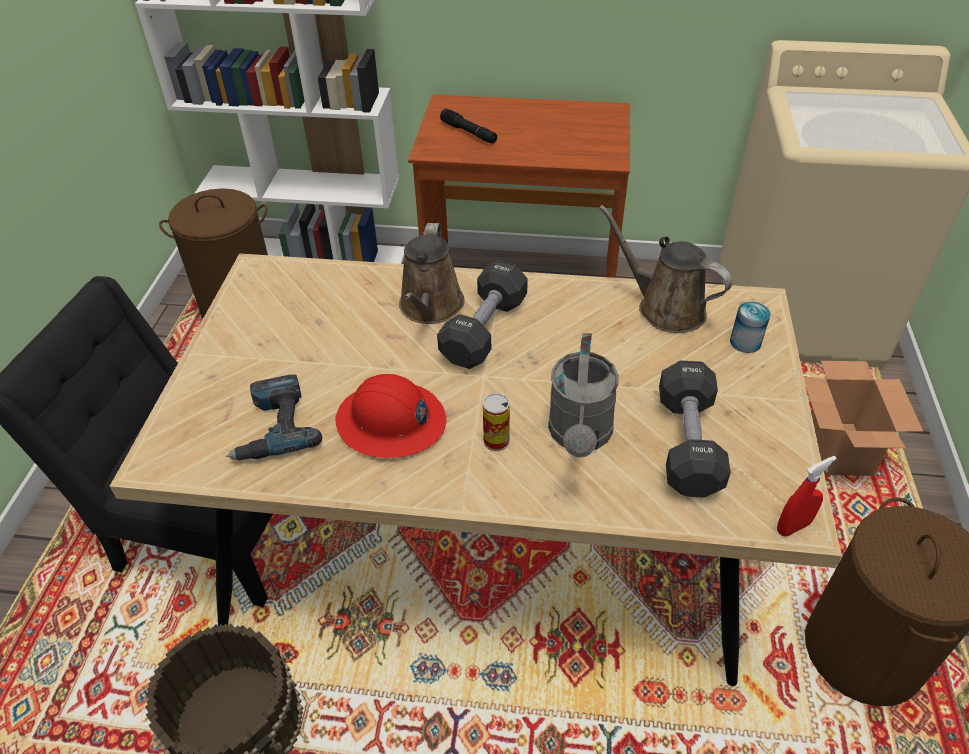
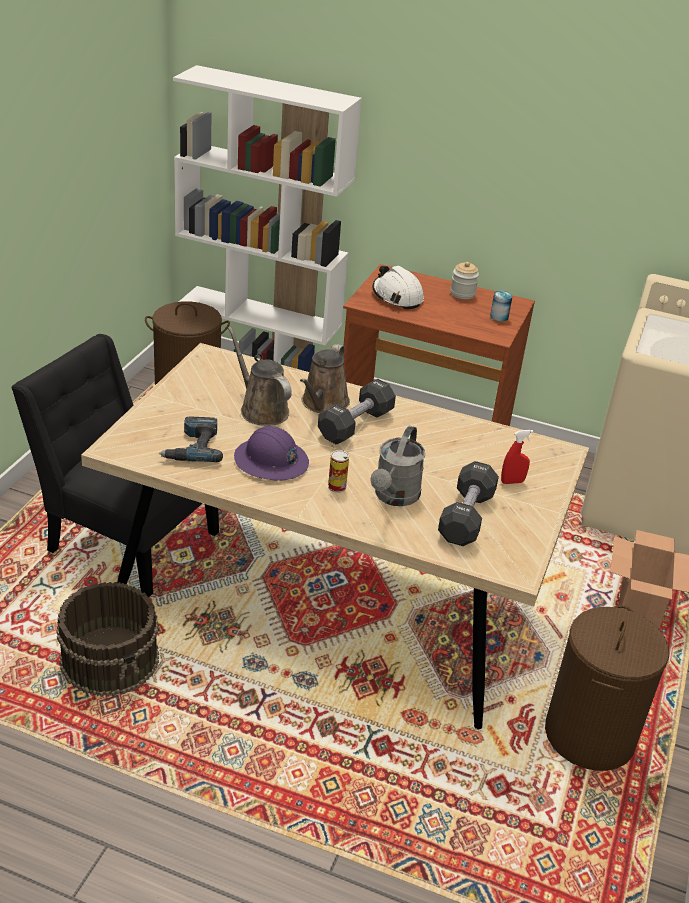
camera: 10 degrees right, 10 degrees down
(391, 422) = (271, 461): red hard hat -> purple hard hat
(469, 133) = (397, 296): black flashlight -> white hard hat
(544, 112) = (462, 294): none -> jar
(665, 308) = (492, 439): brown watering can -> brown watering can (261, 409)
(745, 342) = (539, 472): can -> can (499, 317)
(793, 527) = (512, 574): red spray bottle -> red spray bottle (512, 482)

